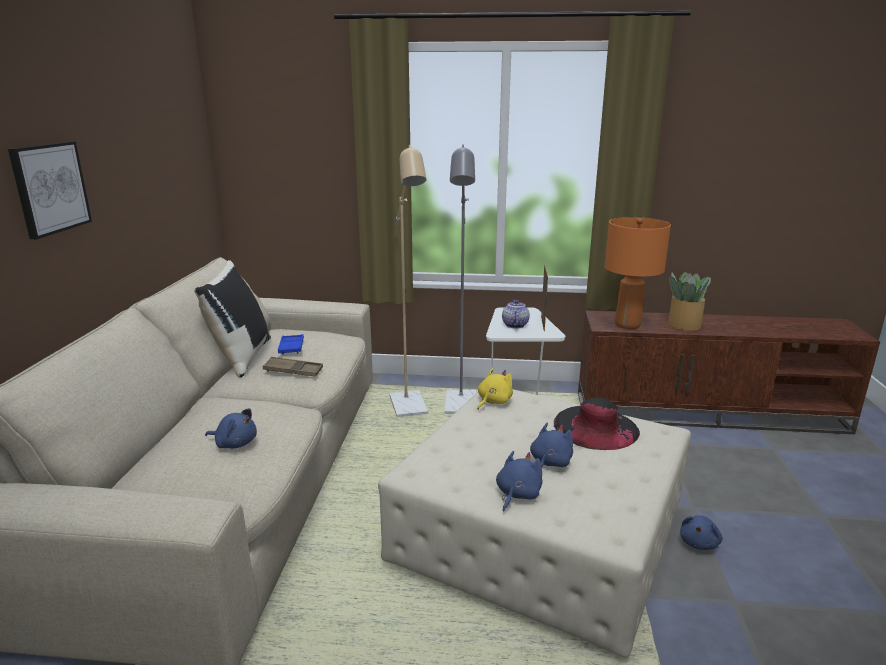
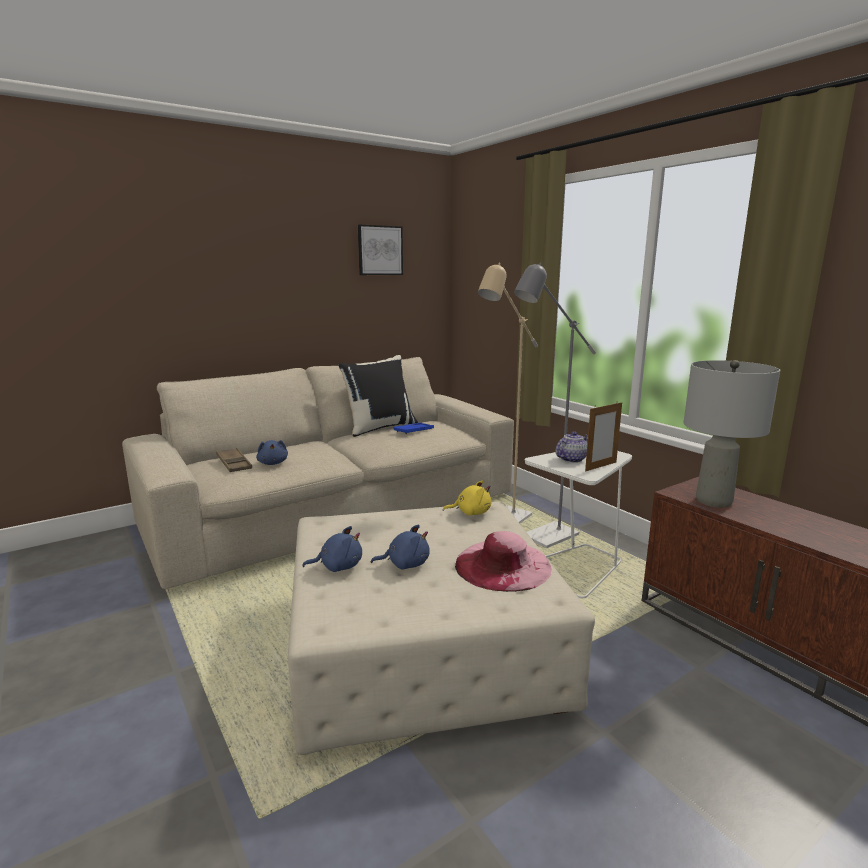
camera: 50 degrees right, 5 degrees down
(49, 188) = (264, 281): picture -> picture (380, 250)
(293, 371) = (382, 442): brown tray -> brown tray (234, 464)
(596, 427) = (503, 565): black hat -> pink hat
(628, 325) = (714, 501): orange table lamp -> grey table lamp
(683, 324) = (797, 526): potted plant -> none
(699, 543) = (544, 758): blue plush toy -> none

